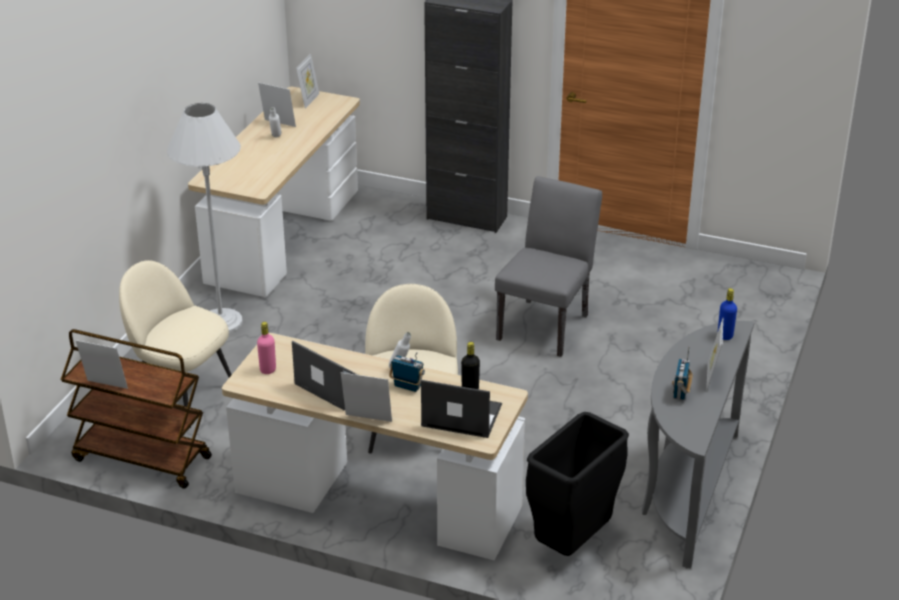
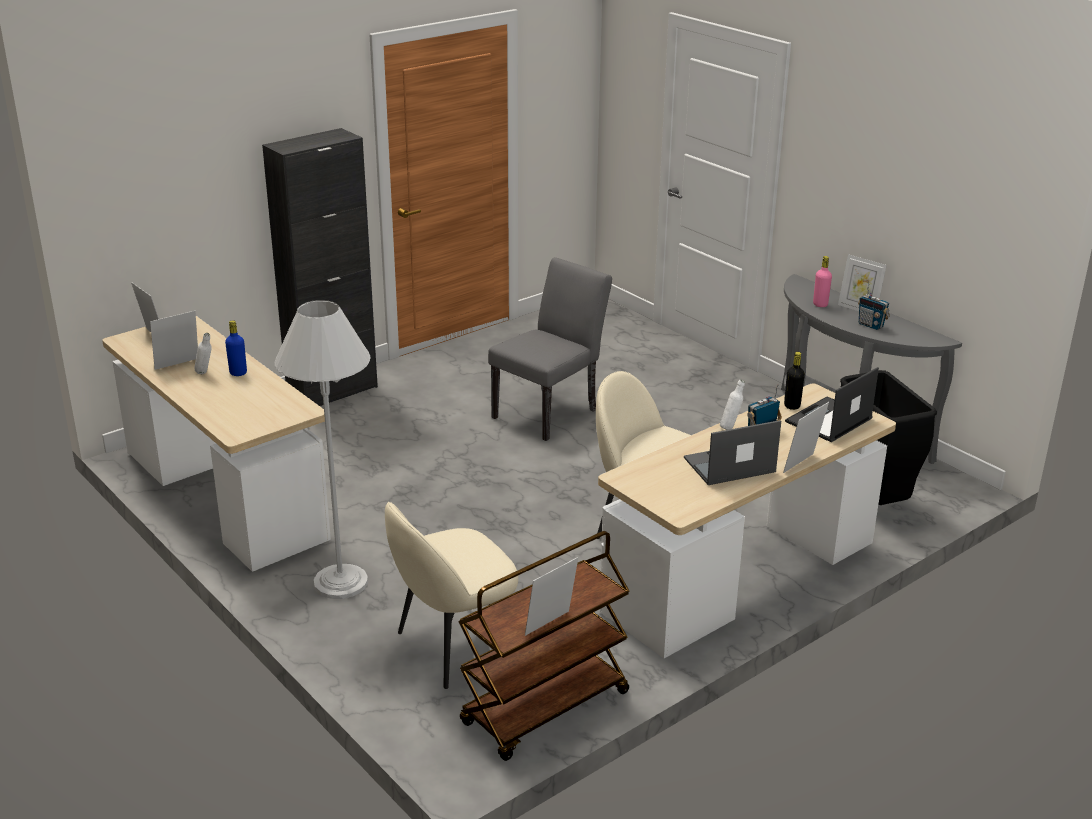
camera: 60 degrees left, 5 degrees down
(268, 370) = (669, 493): pink bottle -> pink bottle (820, 304)
(546, 323) = (550, 411): grey chair -> grey chair turned 75 degrees clockwise
(725, 336) = (805, 288): blue bottle -> blue bottle (238, 373)

